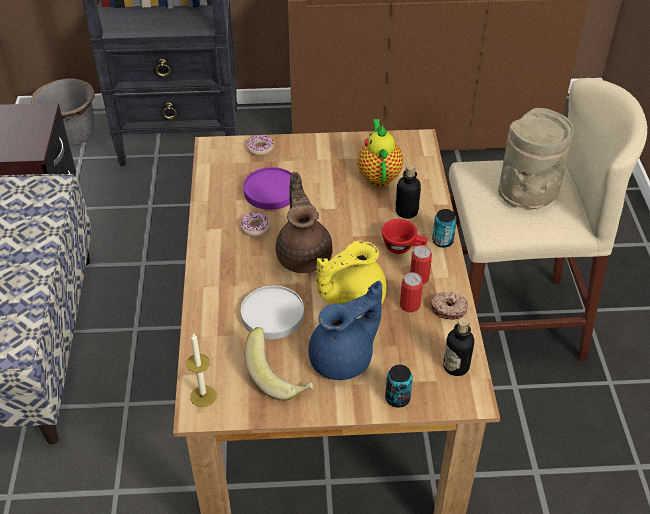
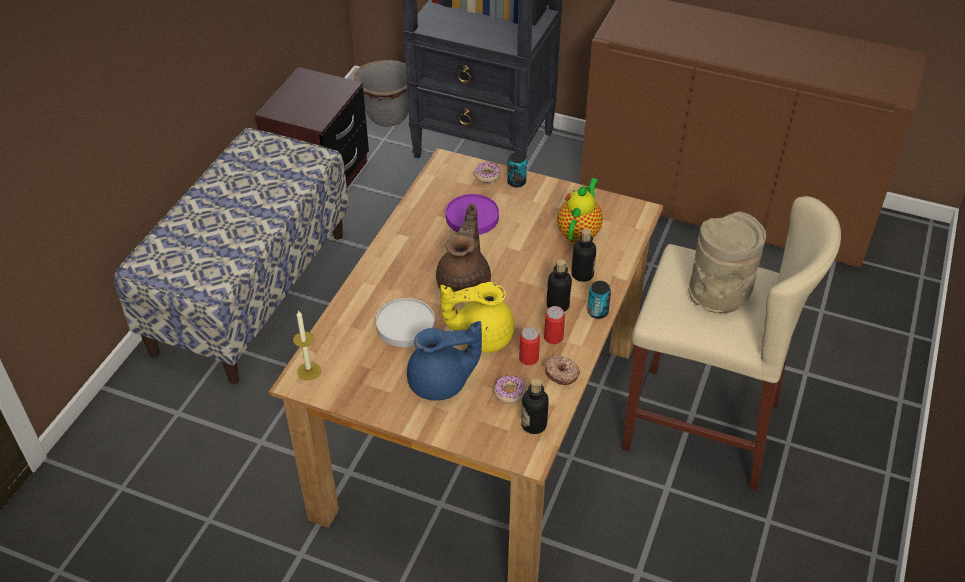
camera: 25 degrees right, 0 degrees up
(255, 228) = (438, 246): donut -> donut (509, 392)
(279, 377) = (379, 378): banana -> none
(397, 398) = (464, 432): can -> can (516, 182)
(403, 247) = (558, 305): red cup -> bottle

